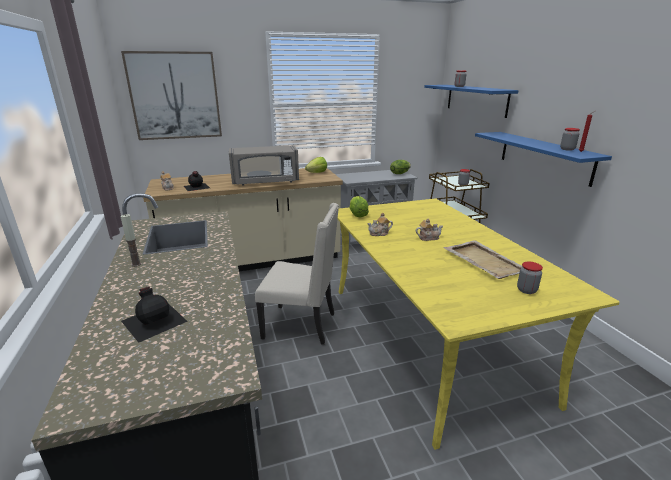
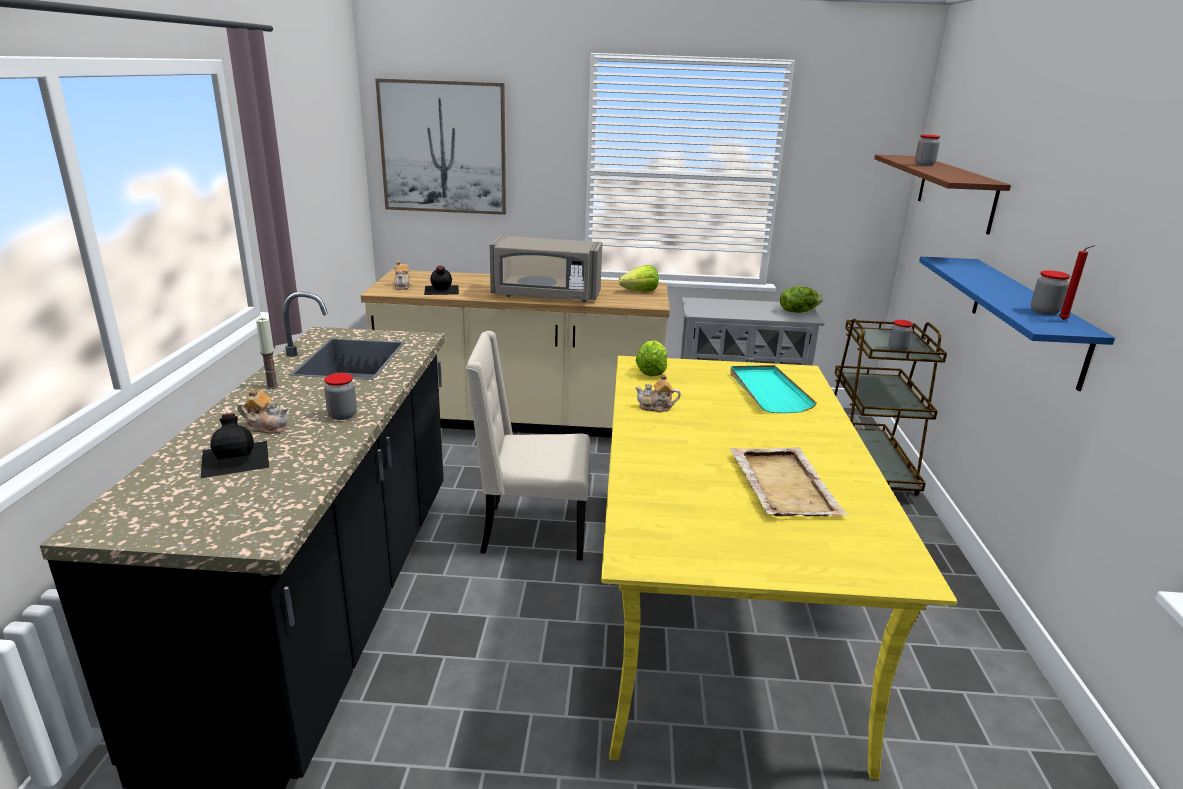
camera: 20 degrees right, 0 degrees up
(301, 325) = (532, 531): beige chair -> beige chair turned 150 degrees clockwise
(427, 215) = (768, 391): none -> turquoise tray
(428, 238) = (728, 429): teapot -> teapot (267, 427)
(476, 99) = (955, 192): blue shelf -> brown shelf
(526, 290) = (804, 543): jar -> jar (342, 415)

